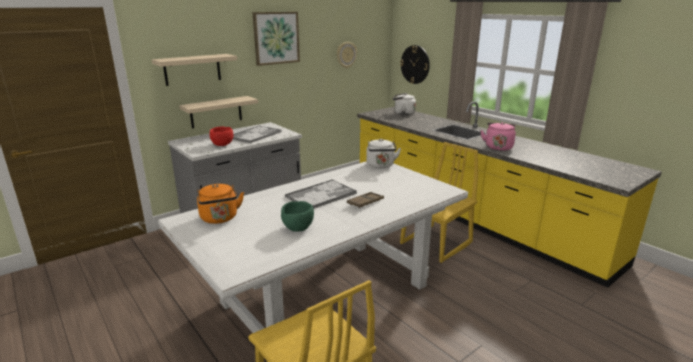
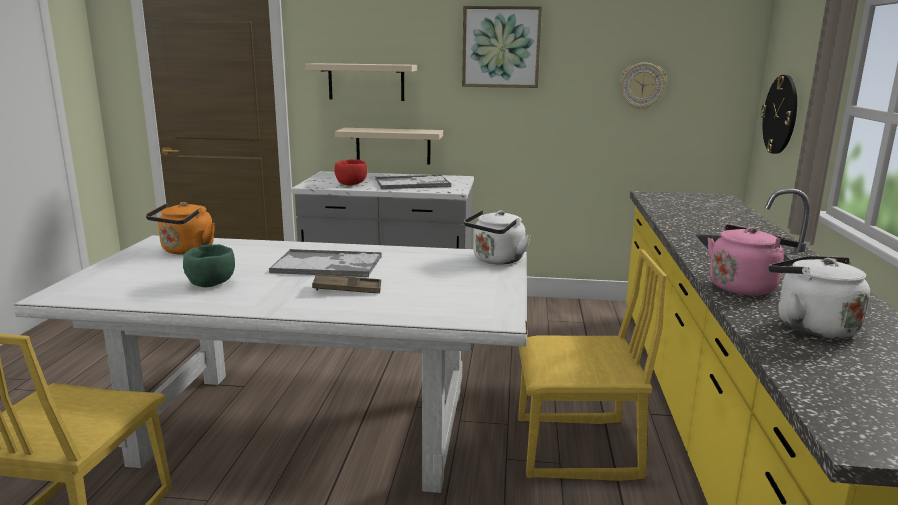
camera: 45 degrees right, 5 degrees down
(403, 113) = (710, 204): white kettle -> white kettle (810, 326)

